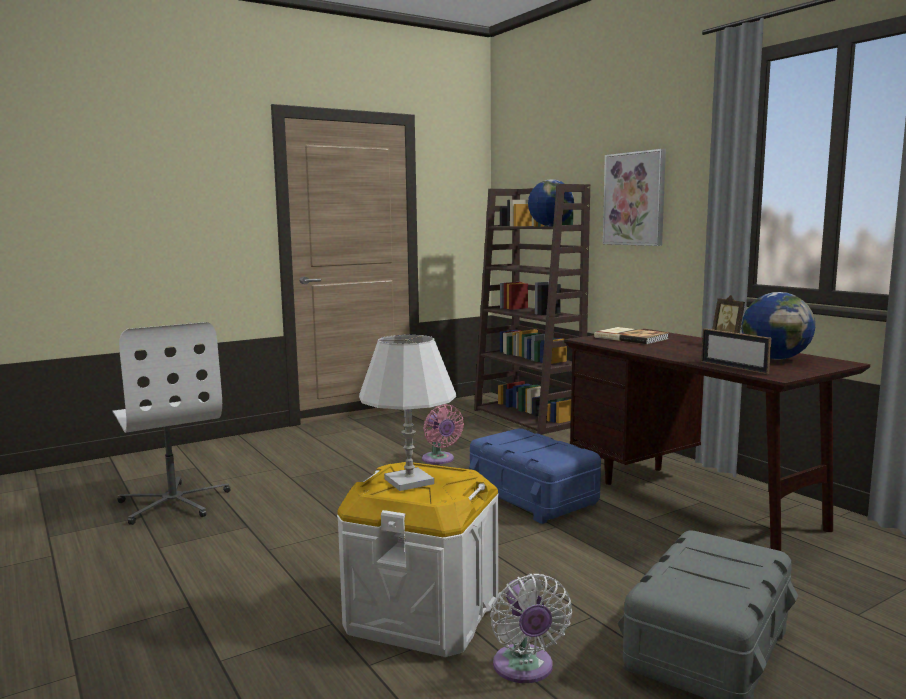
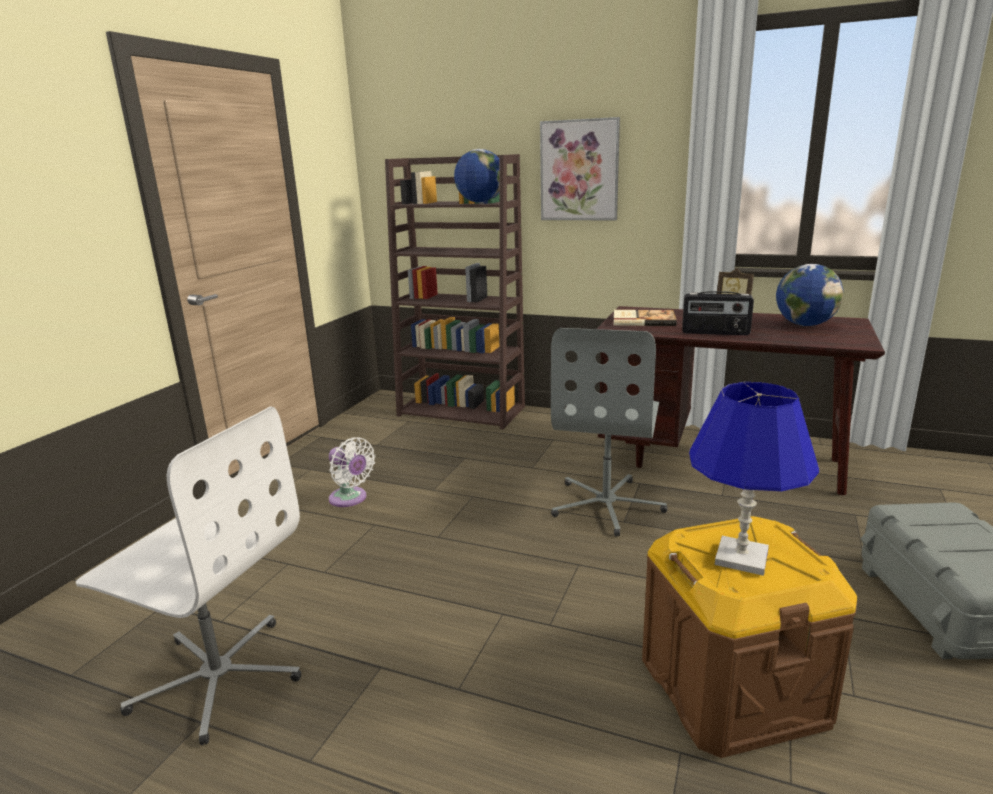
camera: 35 degrees left, 10 degrees up
(409, 481) = (741, 557): white table lamp -> blue table lamp
(422, 614) = (733, 688): white storage box -> brown storage box
(439, 460) = (456, 489): pink fan -> none
(524, 669) = (893, 702): white fan -> white fan (350, 499)
(532, 498) = (607, 505): blue storage box -> grey office chair
(665, 352) = (715, 333): none -> radio
(733, 367) = (810, 341): picture frame -> none

